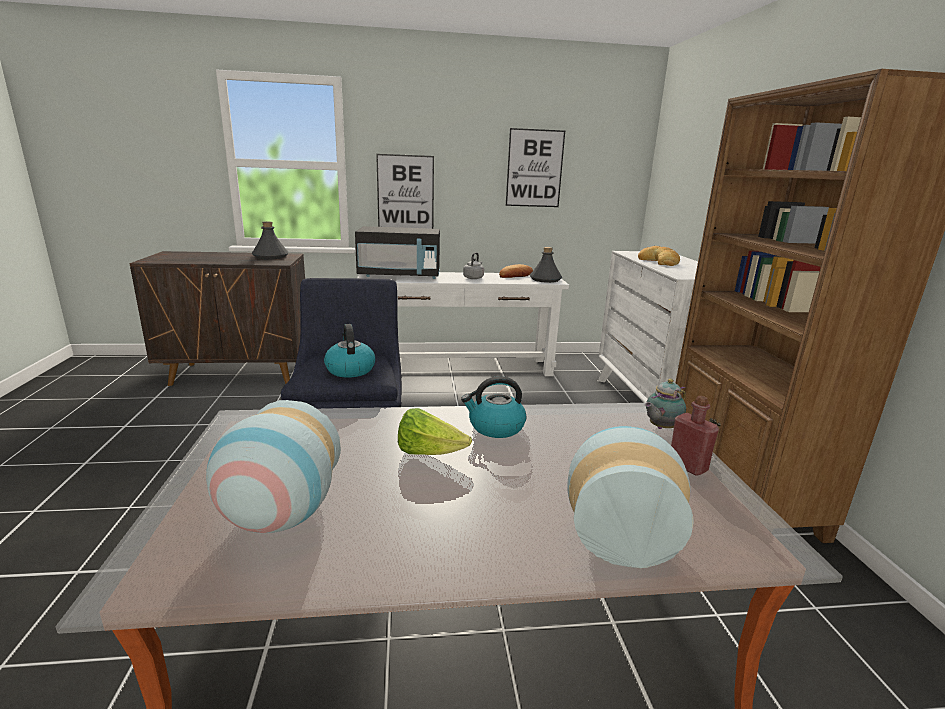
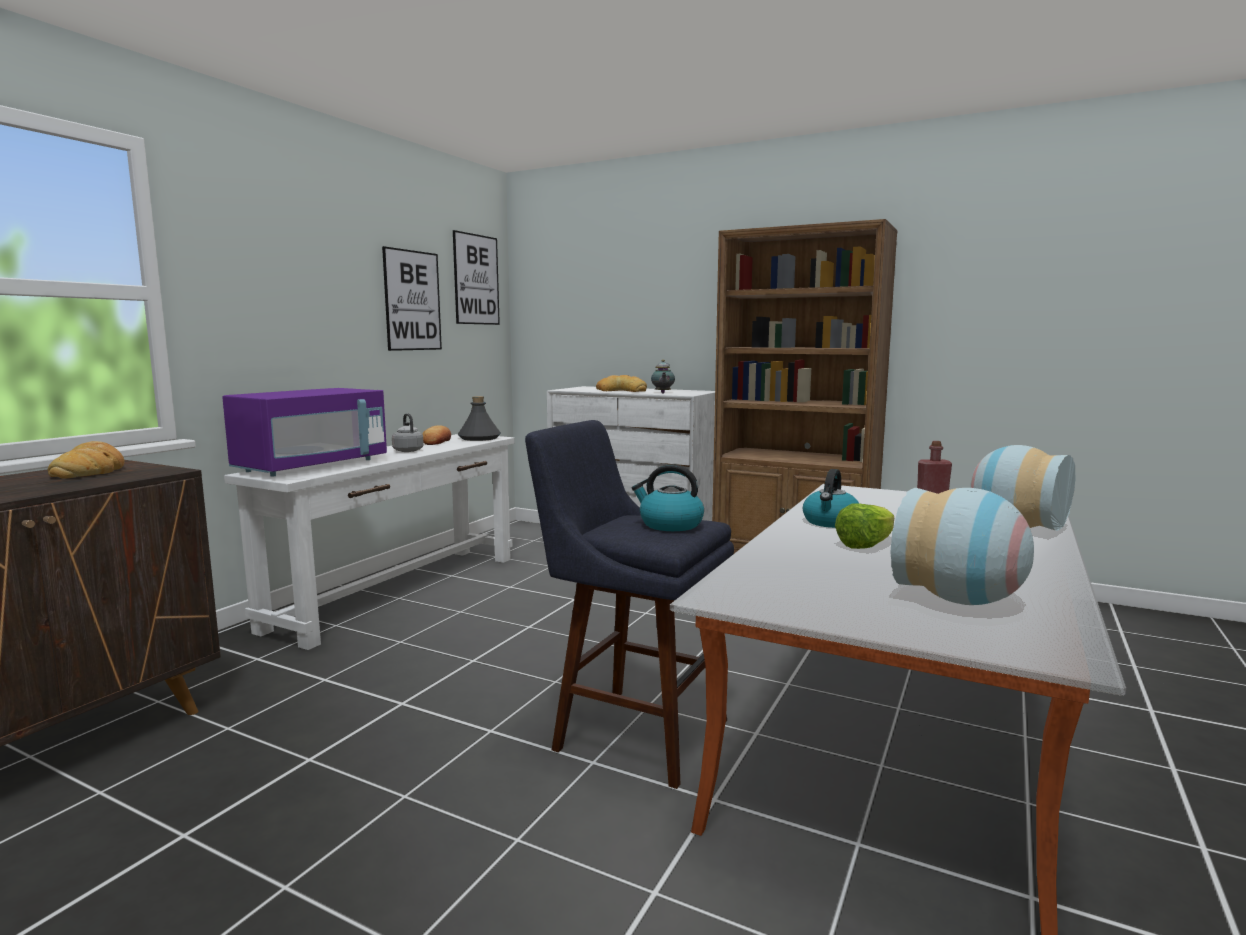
camera: 55 degrees left, 10 degrees down
(270, 256) = (90, 470): grey bottle -> bread
(400, 276) = (313, 466): black microwave -> purple microwave
(405, 194) = (261, 339): picture -> picture (476, 279)
(660, 428) = (869, 492): teapot -> teapot (662, 393)

